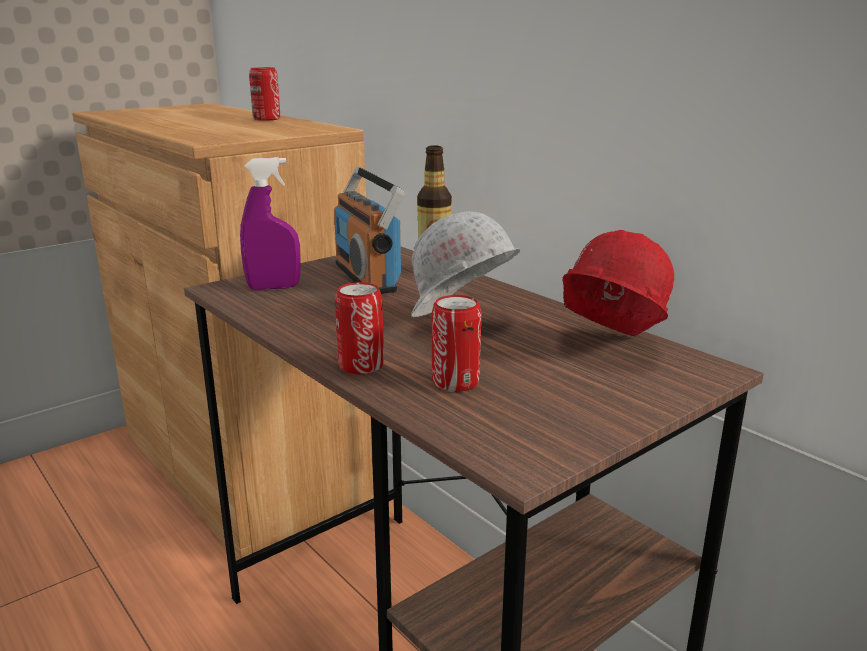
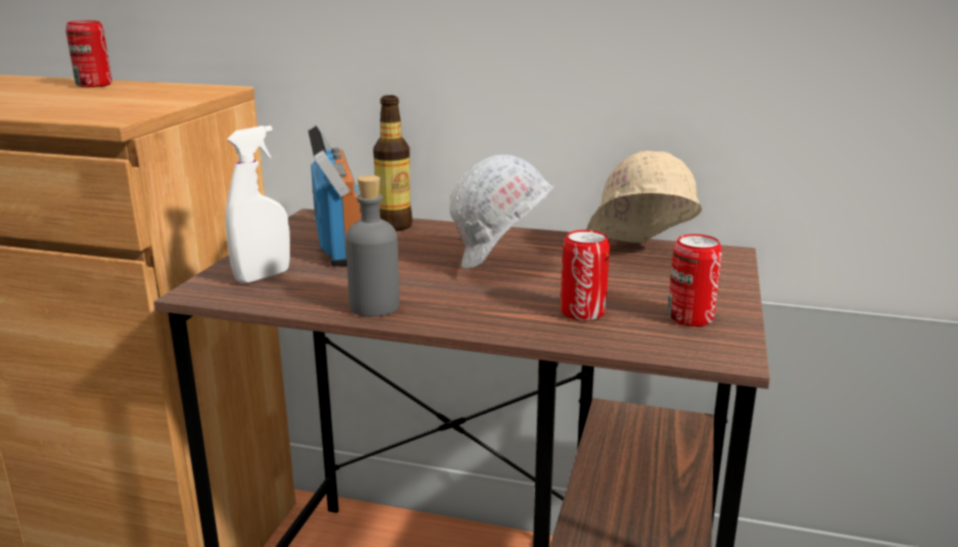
camera: 35 degrees left, 0 degrees up
(273, 287) = (263, 276): purple spray bottle -> white spray bottle
(304, 329) = (374, 306): none -> grey bottle
(361, 365) = (486, 322): can -> can (690, 317)
(366, 277) = (341, 245): radio -> radio turned 135 degrees counterclockwise
(606, 348) = (638, 256): red hard hat -> beige hard hat

